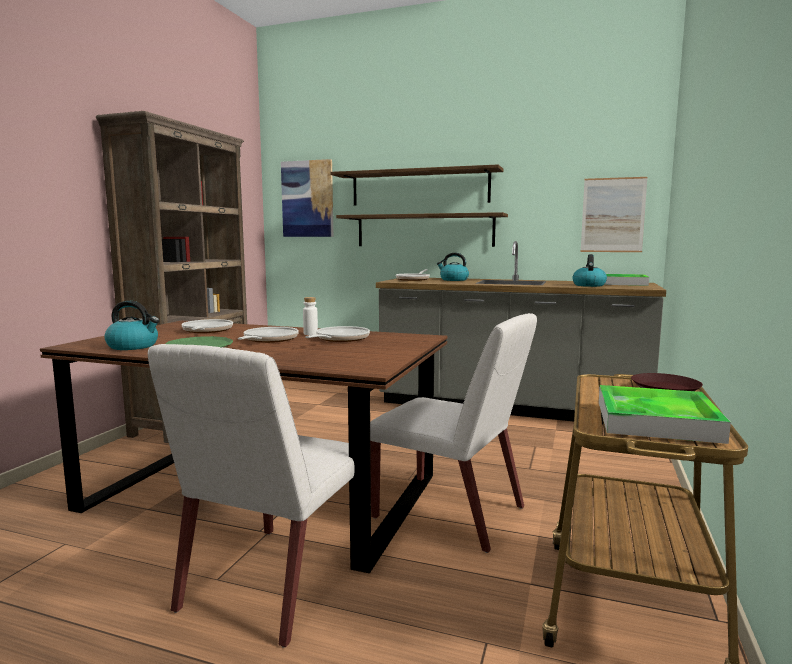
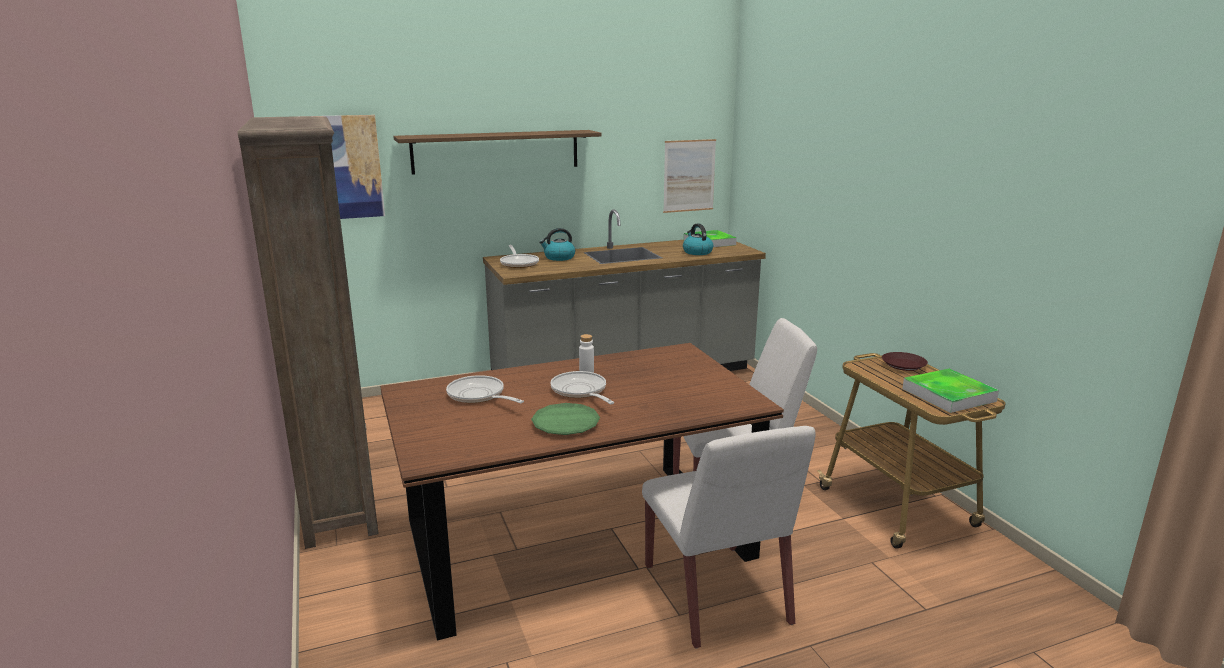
camera: 40 degrees left, 10 degrees up
(134, 346) = (492, 441): kettle -> none
(340, 339) = (633, 372): frying pan -> none
(424, 230) = (505, 201): shelf -> none

